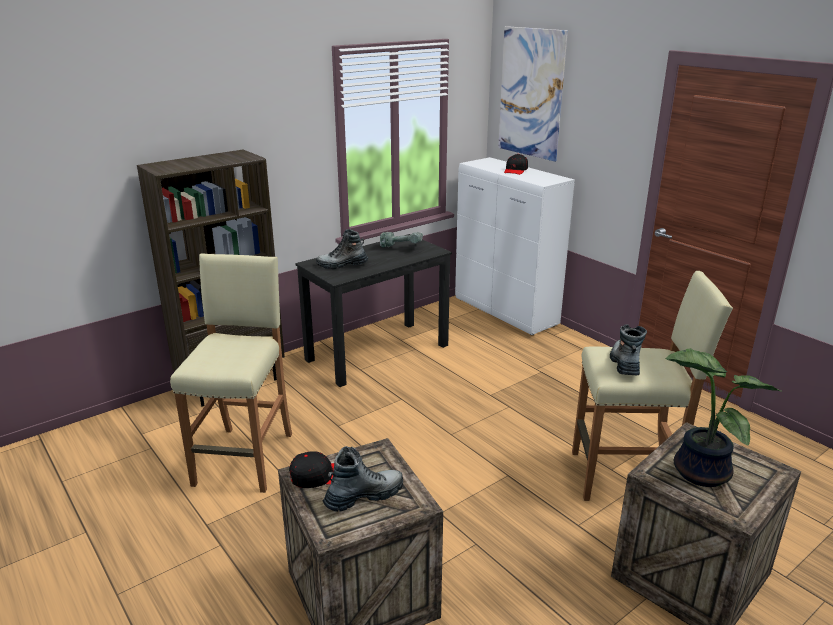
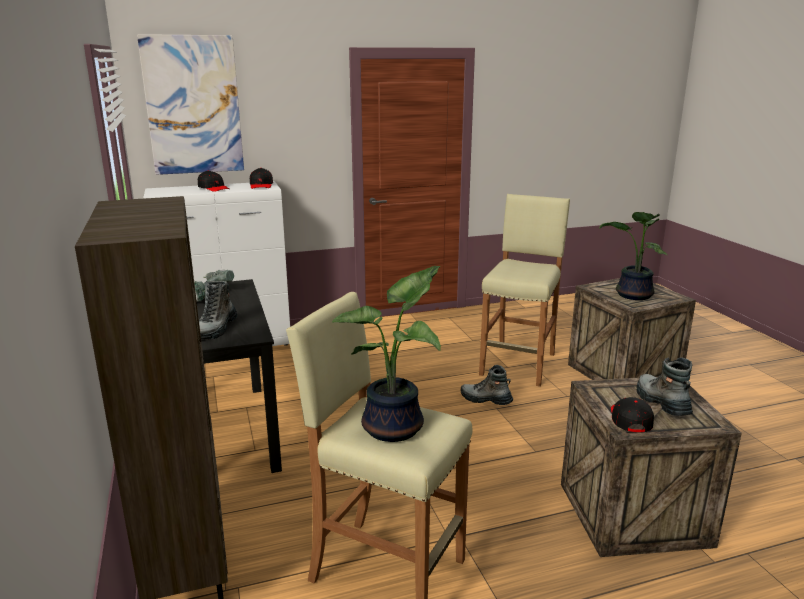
camera: 70 degrees left, 5 degrees down
(225, 353) = (397, 428): none -> potted plant
(548, 179) = (261, 185): none -> black cap
(624, 364) = (522, 272): boot -> boot (485, 400)

